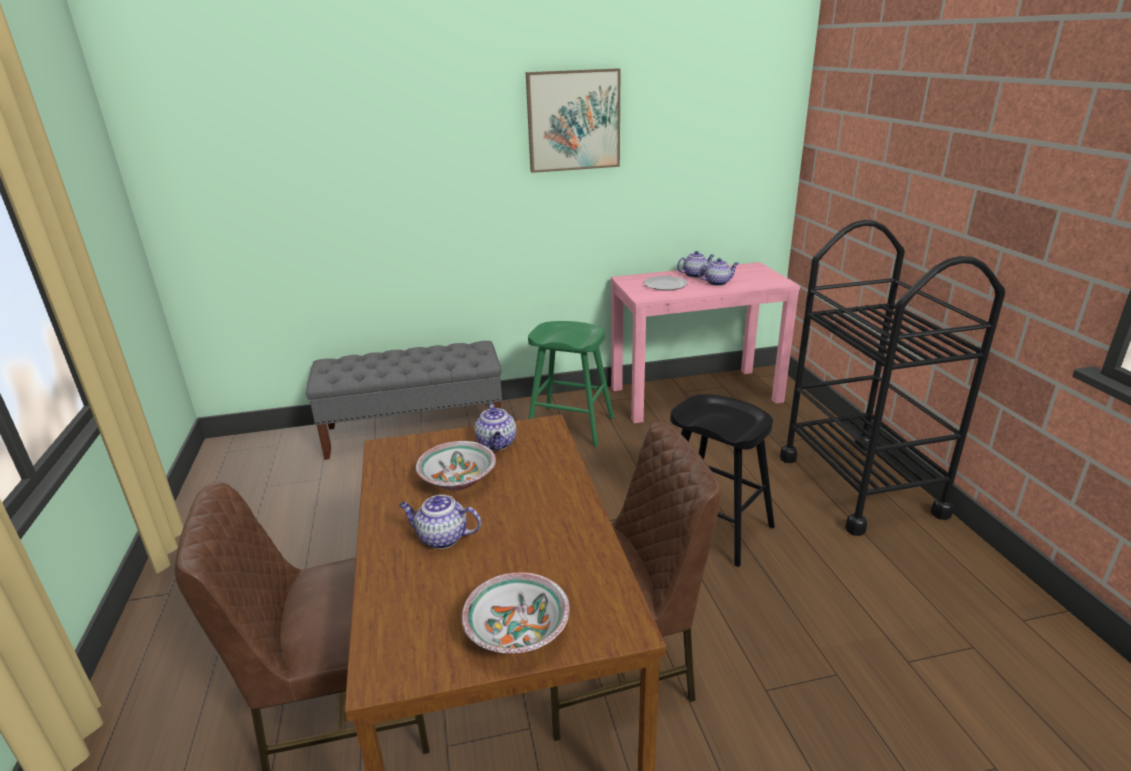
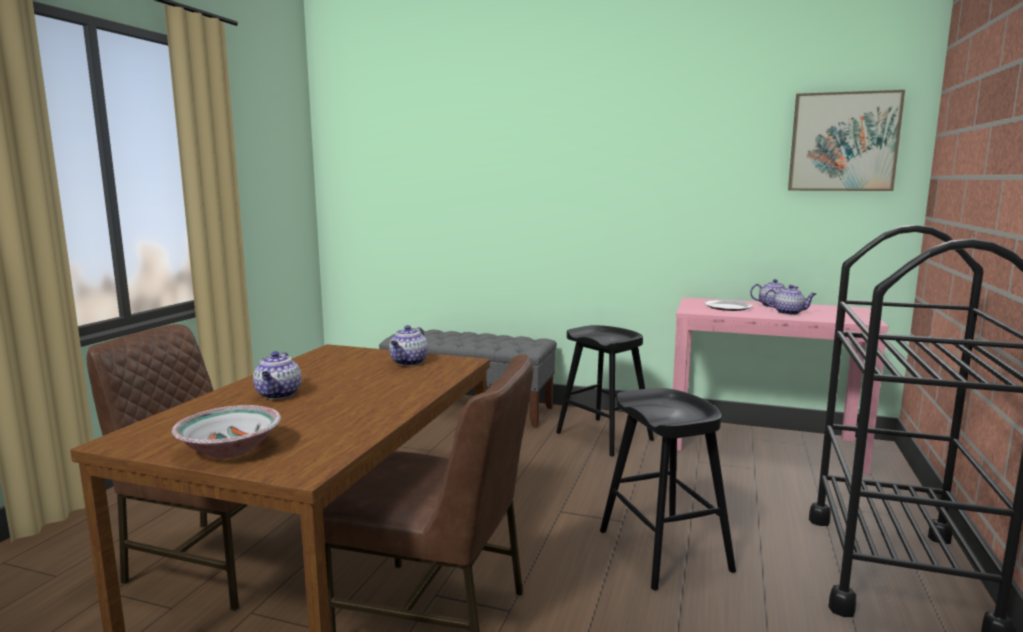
camera: 30 degrees right, 15 degrees down
(441, 538) = (279, 395): teapot -> teapot turned 135 degrees counterclockwise
(458, 481) = (345, 373): bowl -> none
(570, 426) = (604, 436): green stool -> black stool
(573, 120) = (654, 141): picture -> picture (843, 142)

